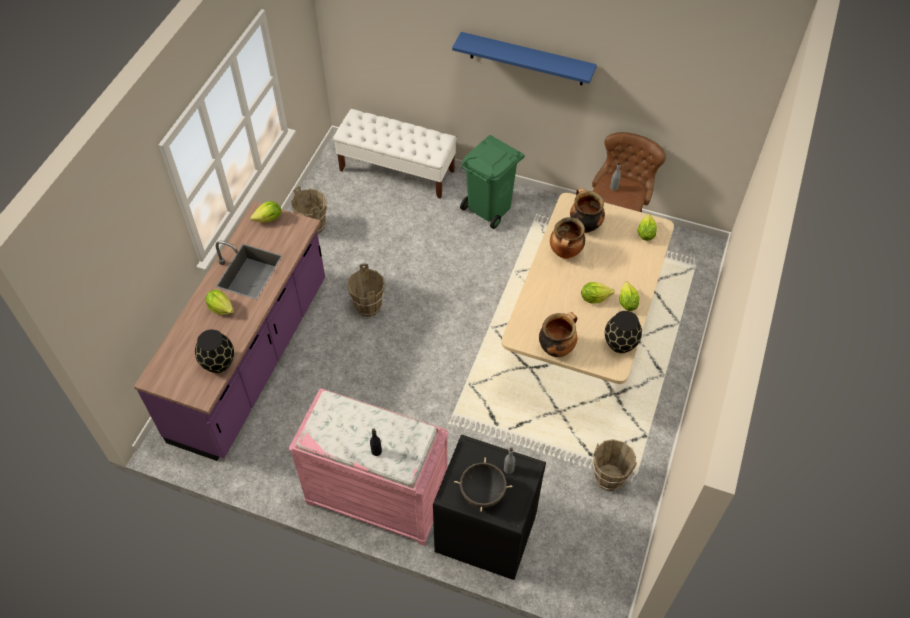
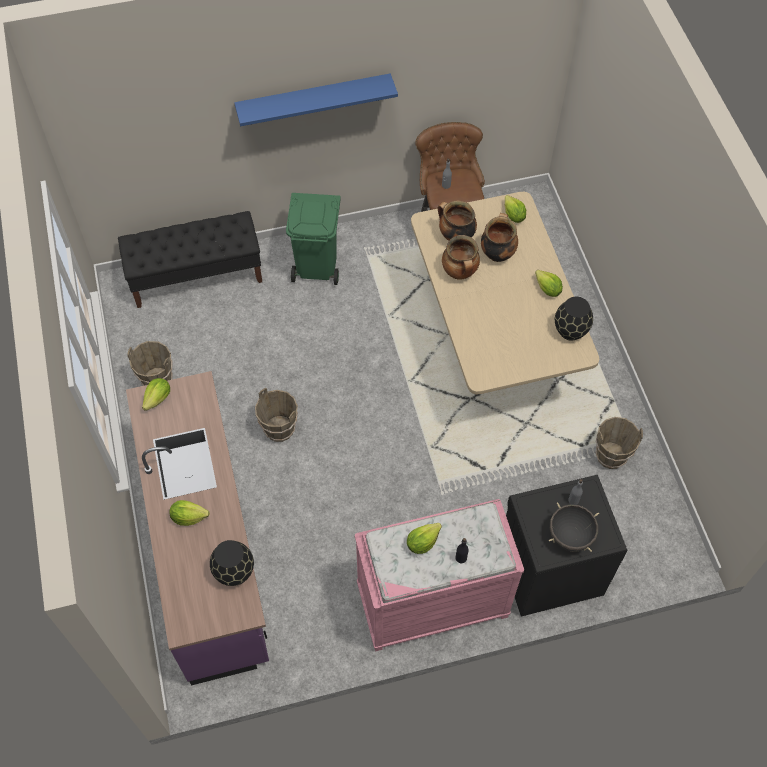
camera: 35 degrees left, 5 degrees up
(397, 170) = (196, 276): white bench -> black bench
(556, 348) = (521, 366): cooking pot -> cooking pot (497, 253)
(594, 298) = (517, 301): lettuce -> lettuce (422, 542)

